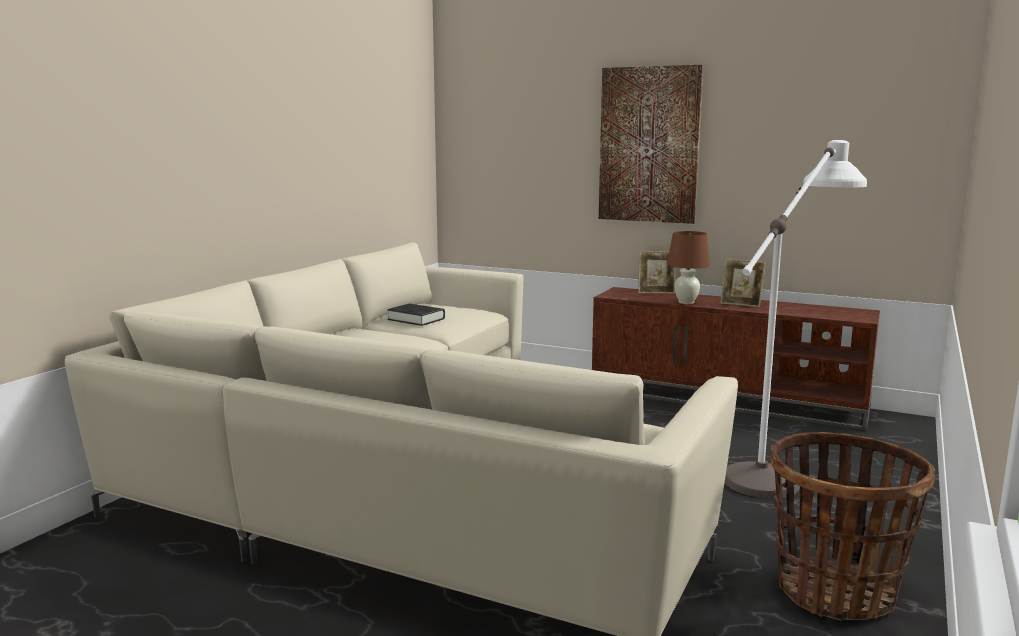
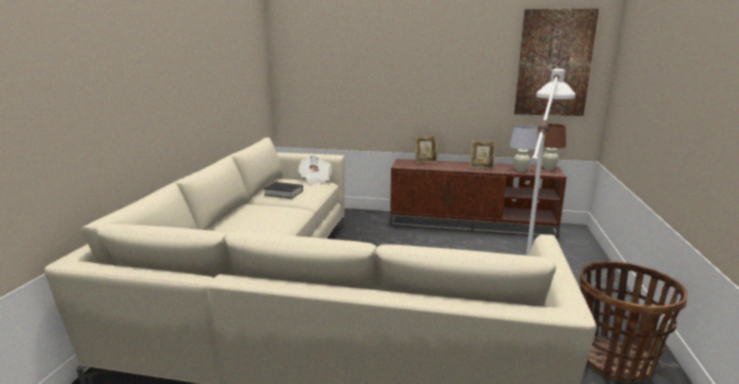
camera: 15 degrees left, 5 degrees up
(474, 307) = (315, 179): none -> newspaper
(649, 145) = (418, 68): picture -> picture (554, 63)
(686, 302) = (449, 168): brown table lamp -> brown table lamp (548, 168)
(804, 311) = (520, 170): none -> white table lamp

